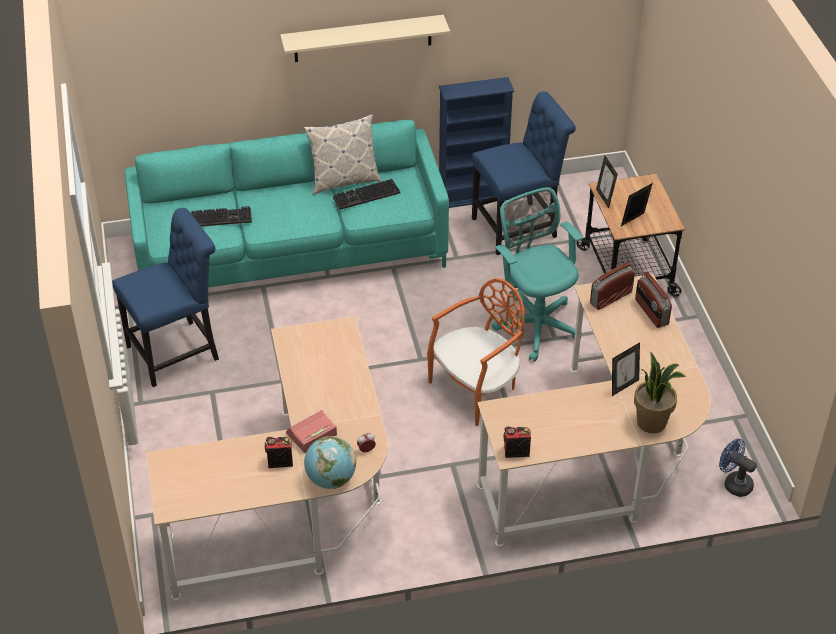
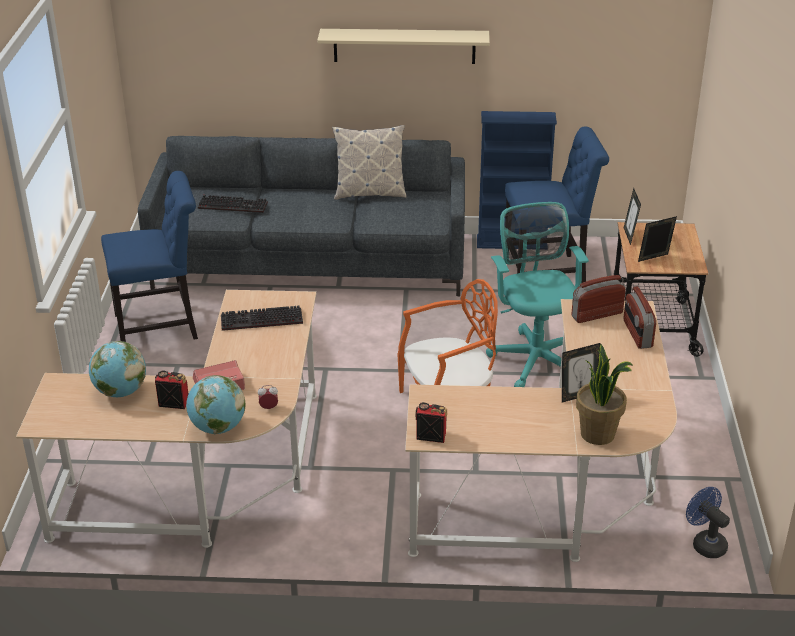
camera: 15 degrees right, 10 degrees down
(226, 459) = (120, 392): none -> globe
(290, 252) = (310, 263): turquoise sofa -> grey sofa
(366, 196) = (385, 207): keyboard -> keyboard (260, 321)

